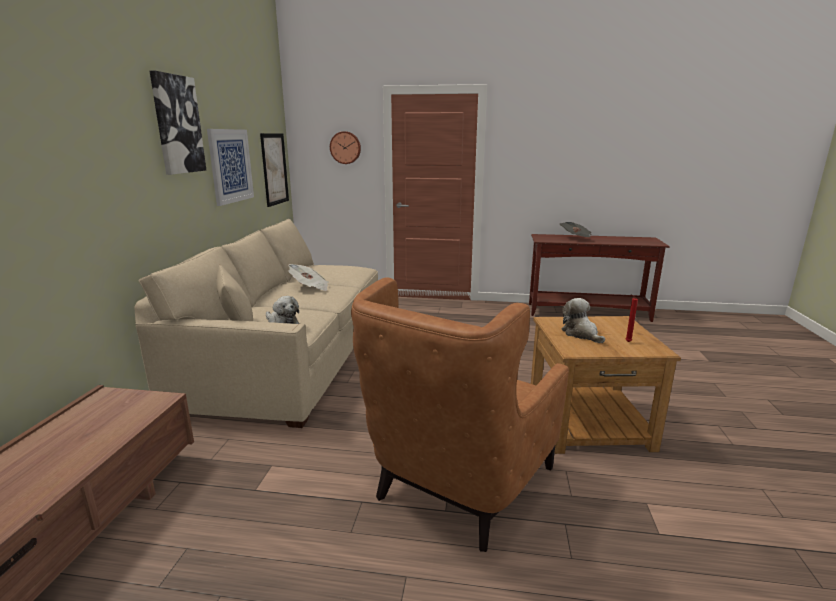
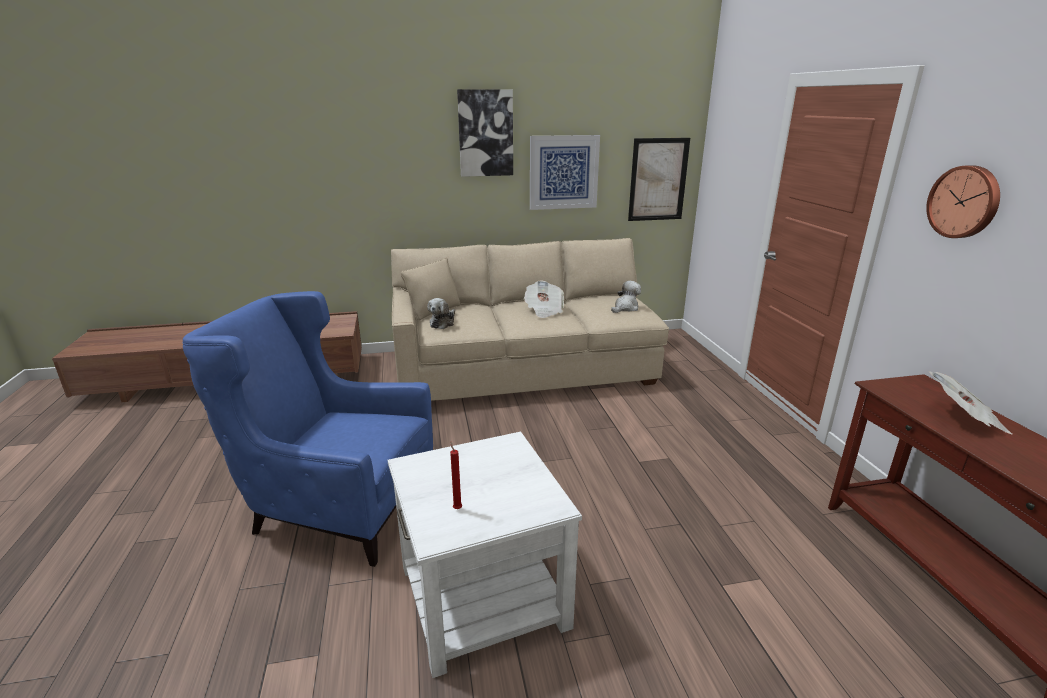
camera: 70 degrees right, 5 degrees up
(345, 147) = (742, 162): wall clock -> wall clock (964, 202)
(458, 485) = (337, 505): brown armchair -> blue armchair
(581, 334) = (470, 468): plush toy -> plush toy (625, 308)
(588, 423) = (482, 596): brown side table -> white side table

